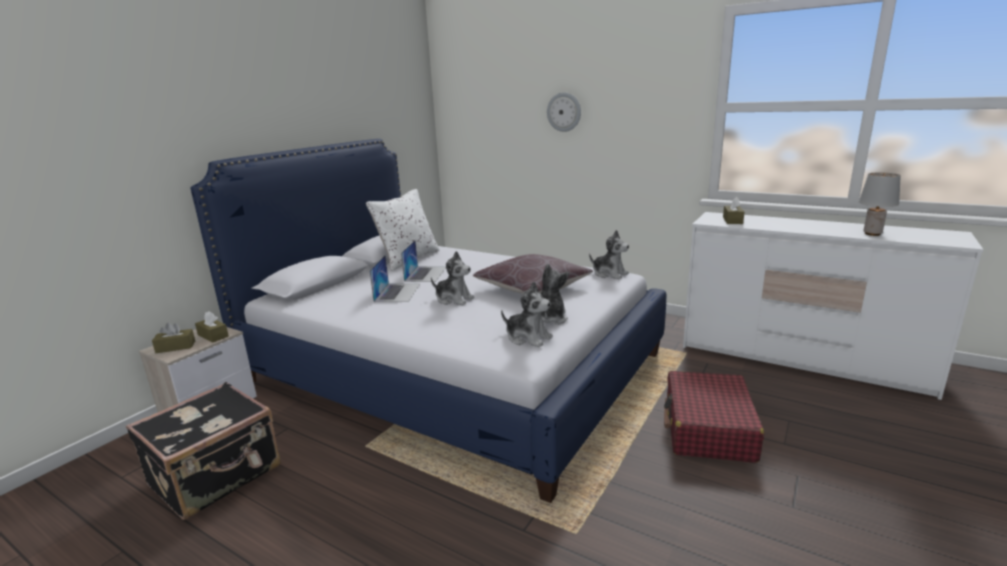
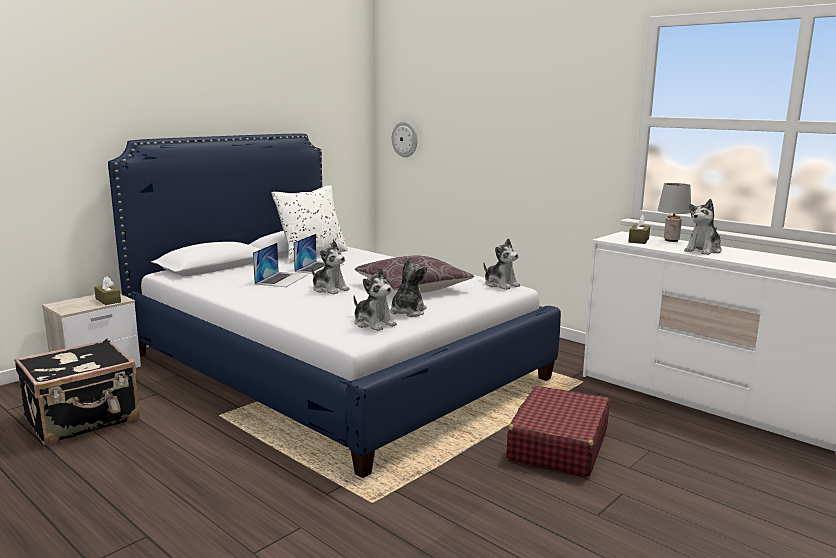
camera: 10 degrees right, 5 degrees down
(175, 347) = (73, 305): brown tissue box -> none
(564, 112) = (494, 118): wall clock -> wall clock (405, 139)
(800, 226) = (703, 250): none -> plush toy
(873, 234) = (772, 262): grey table lamp -> grey table lamp (671, 240)

